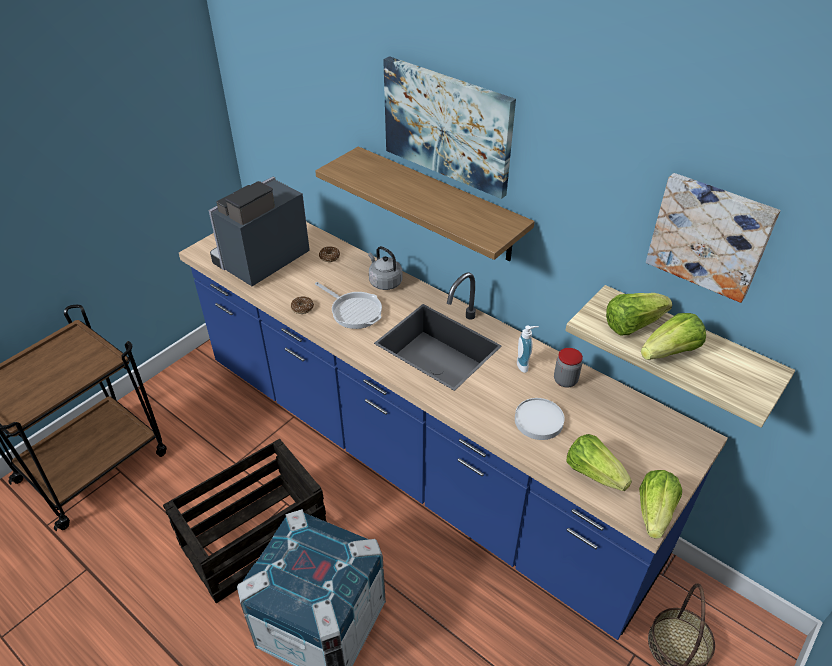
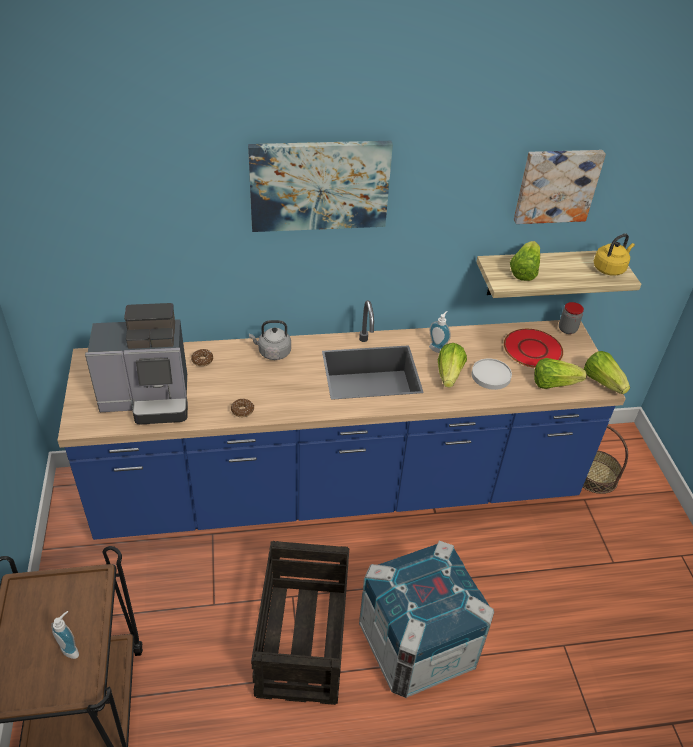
camera: 50 degrees left, 0 degrees up
(46, 388) = (72, 648): none -> soap dispenser
(260, 261) = (149, 399): coffee machine -> coffee machine turned 90 degrees counterclockwise
(354, 311) = (283, 387): frying pan -> none
(439, 204) = (311, 258): shelf -> none
(565, 380) = (471, 342): jar -> jar (567, 329)
(621, 428) = (532, 349): none -> red plate
(670, 352) = (561, 275): lettuce -> lettuce (449, 374)
(747, 381) = (610, 268): none -> yellow kettle

